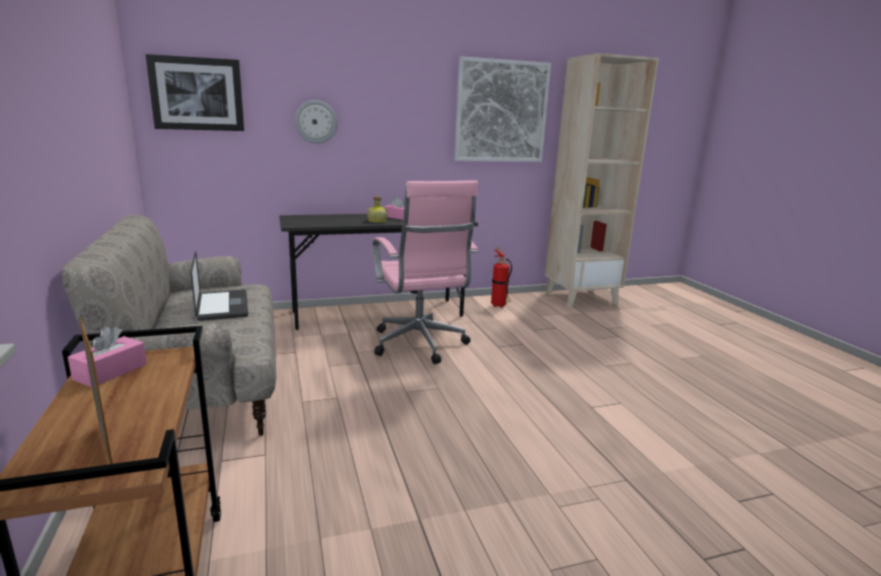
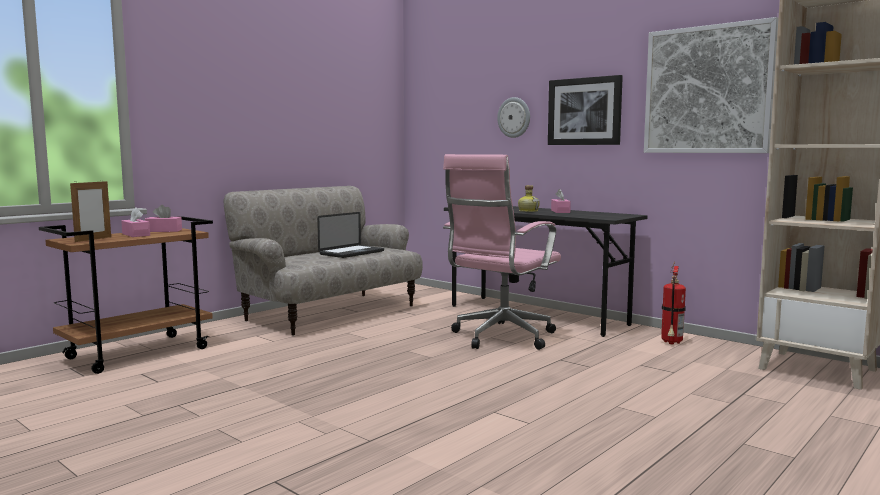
camera: 60 degrees right, 10 degrees down
(119, 400) = (136, 235): none -> pink tissue box
(197, 94) = (438, 101): picture -> picture (584, 111)

